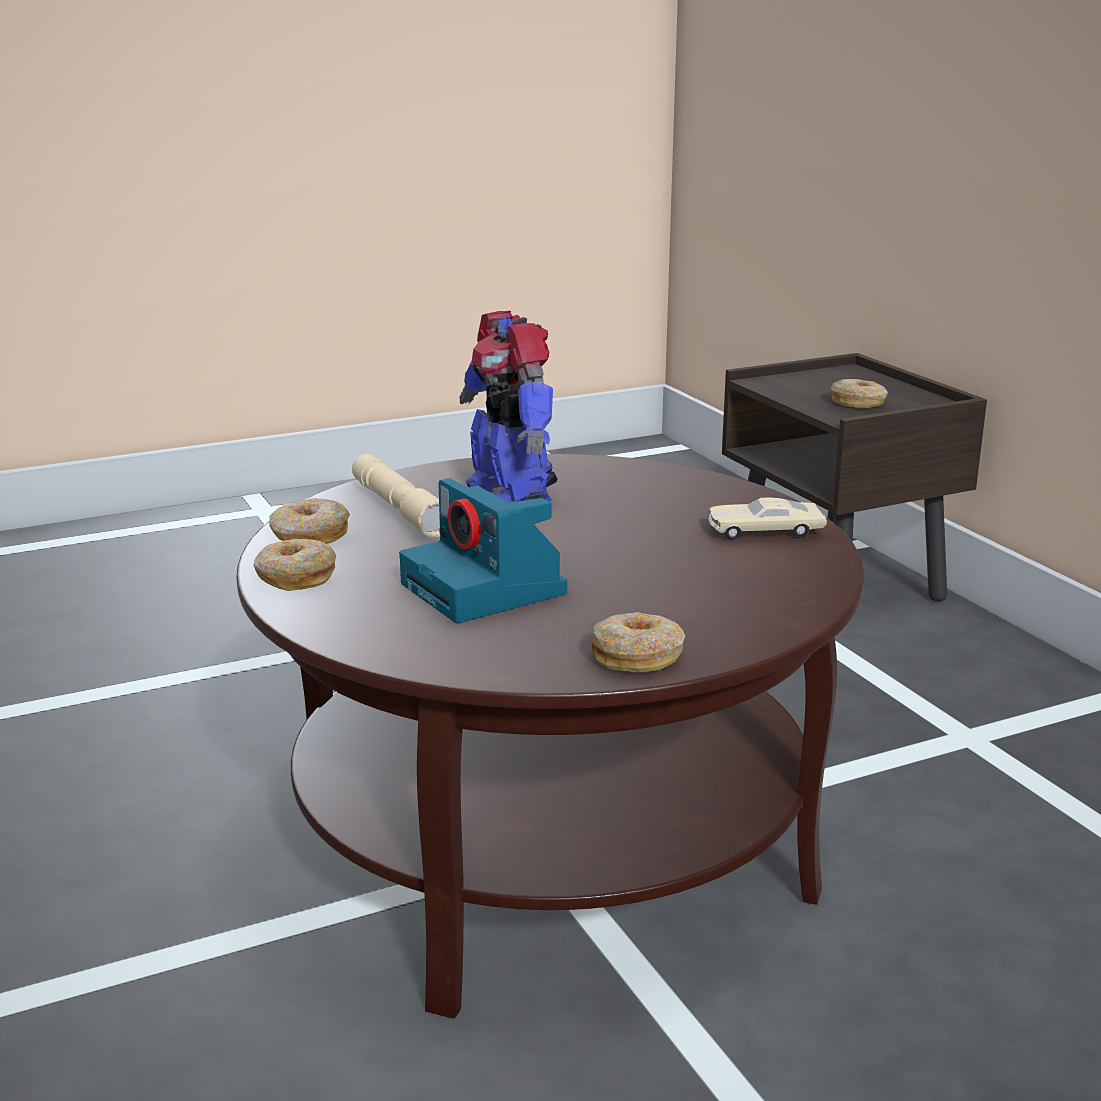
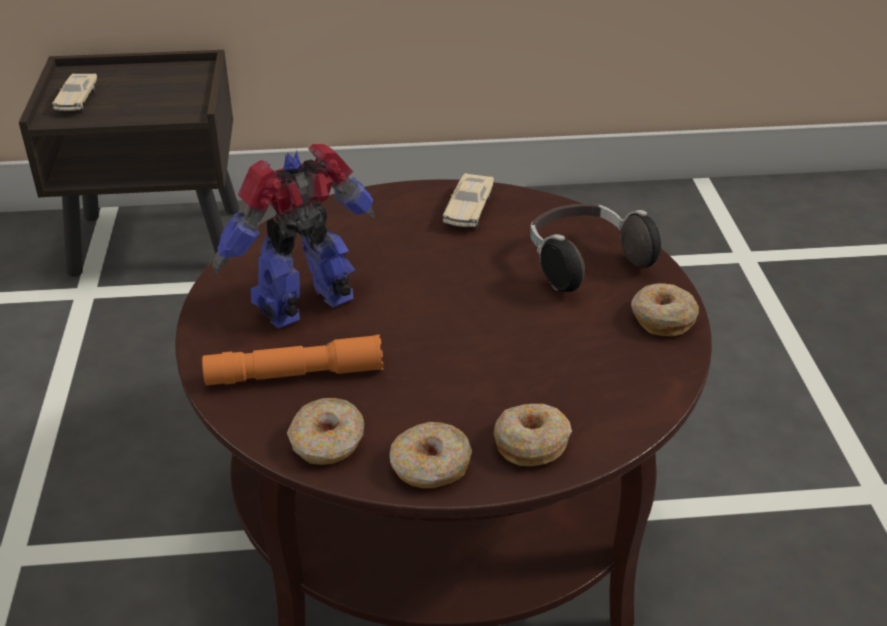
camera: 70 degrees left, 15 degrees up
(399, 508) = (295, 374): beige flashlight -> orange flashlight
(486, 590) = (514, 361): camera -> none
(510, 495) = (308, 305): toy robot -> toy robot turned 150 degrees clockwise
(716, 601) = (584, 263): none -> headphones
(804, 382) = (77, 100): none -> beige toy car
(858, 403) = (158, 96): donut -> donut (531, 443)

